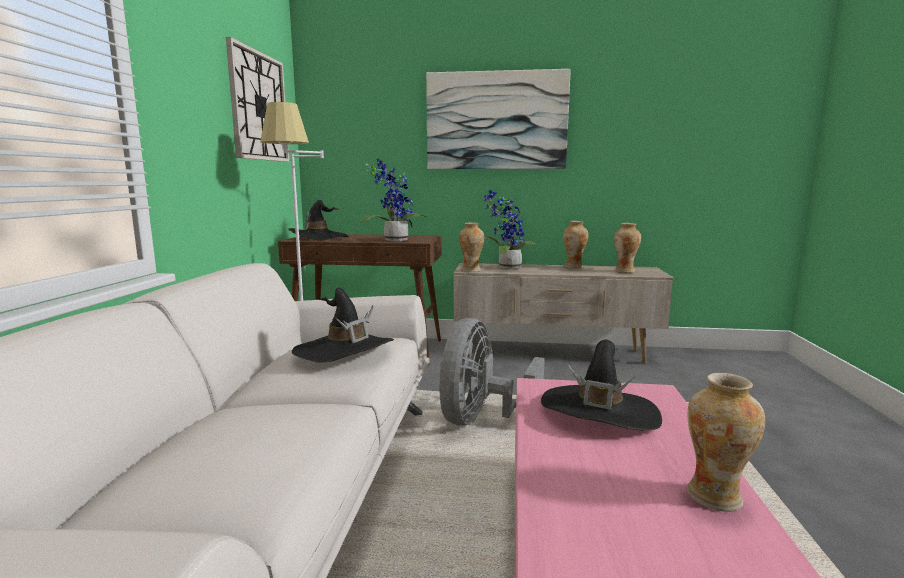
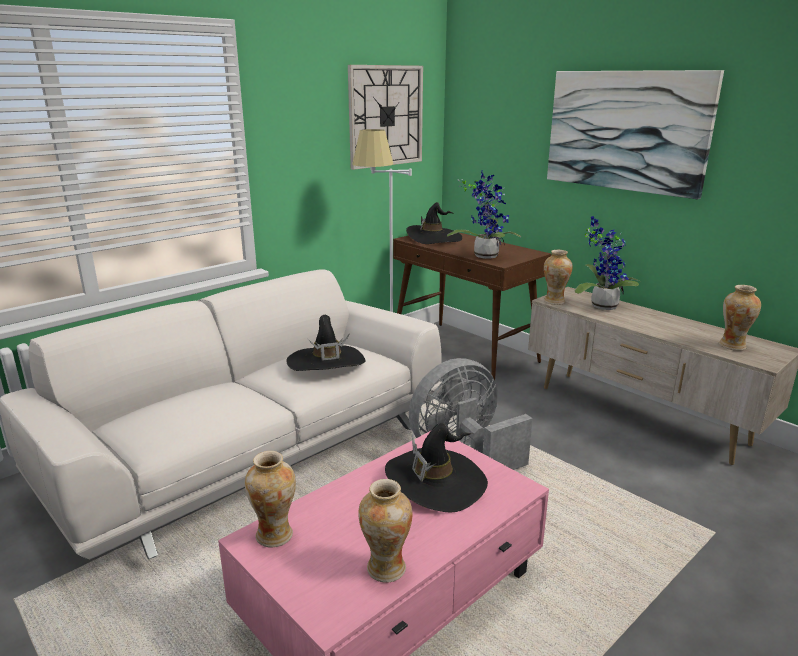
camera: 40 degrees right, 10 degrees up
(573, 267) = (683, 322): vase -> vase (275, 535)

